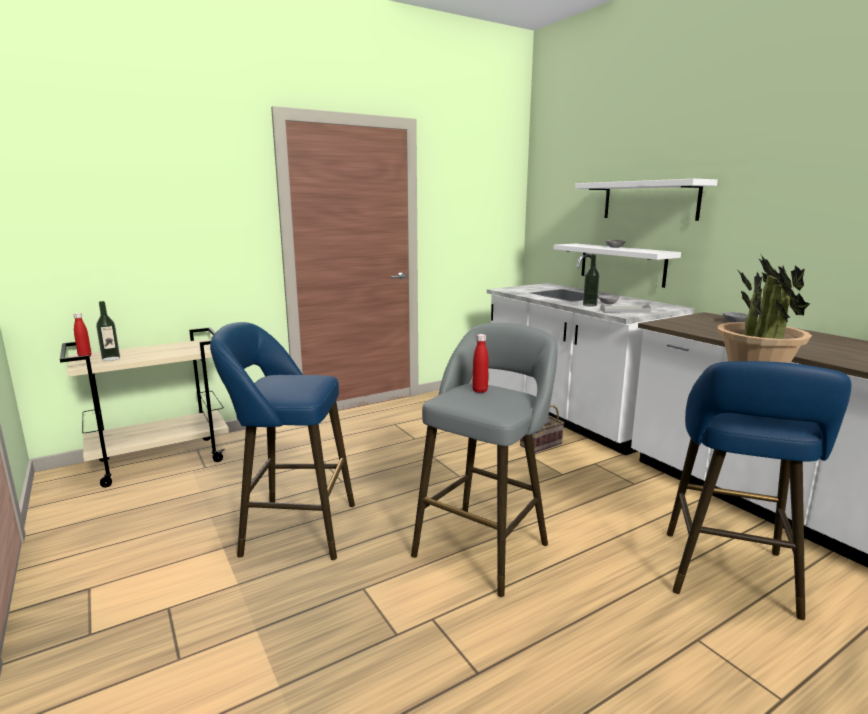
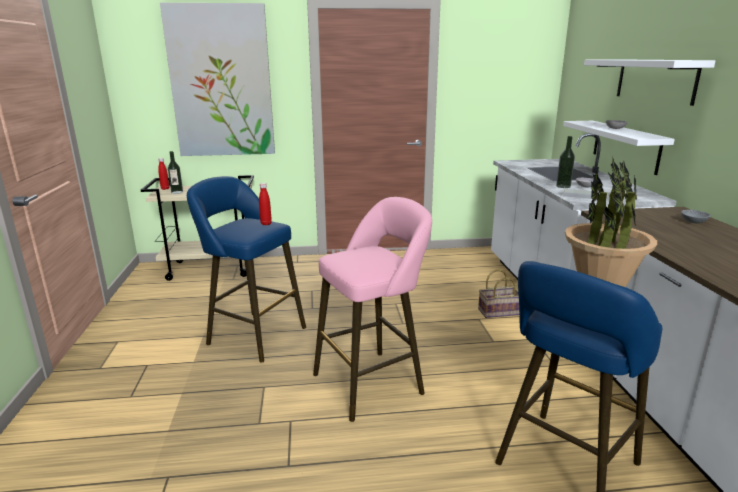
camera: 25 degrees right, 5 degrees up
(161, 207) = (221, 82): none -> picture
(480, 391) = (368, 253): red bottle -> red bottle (266, 224)
(484, 546) = (373, 381): grey stool -> pink stool

